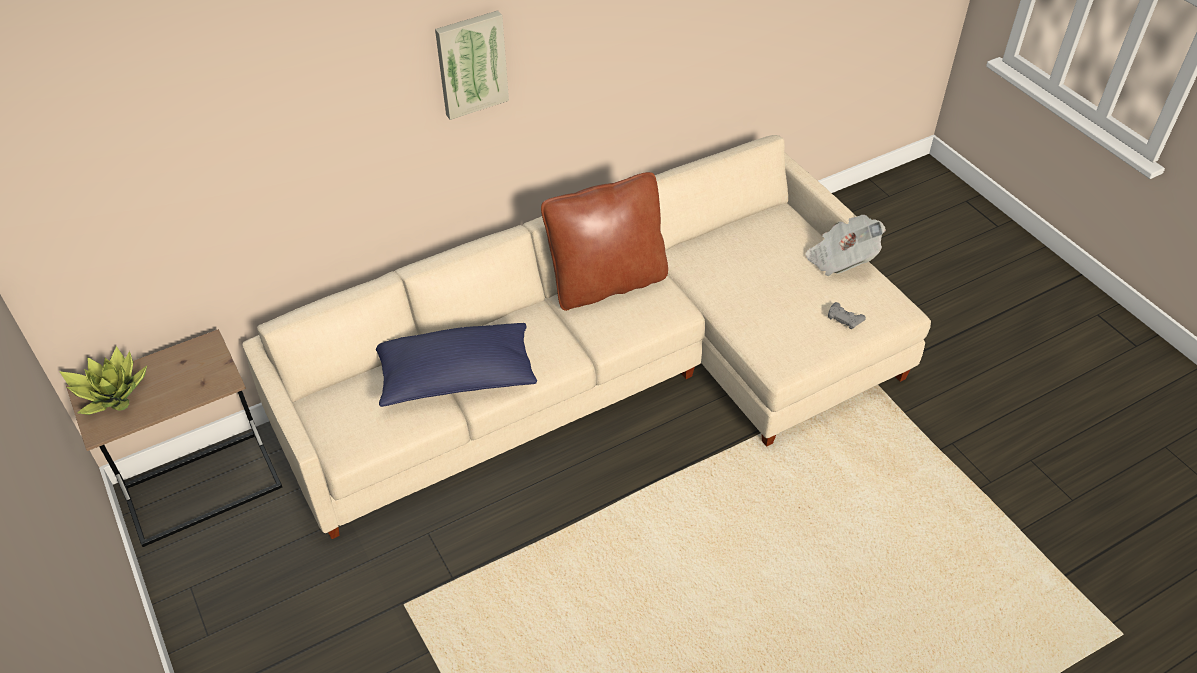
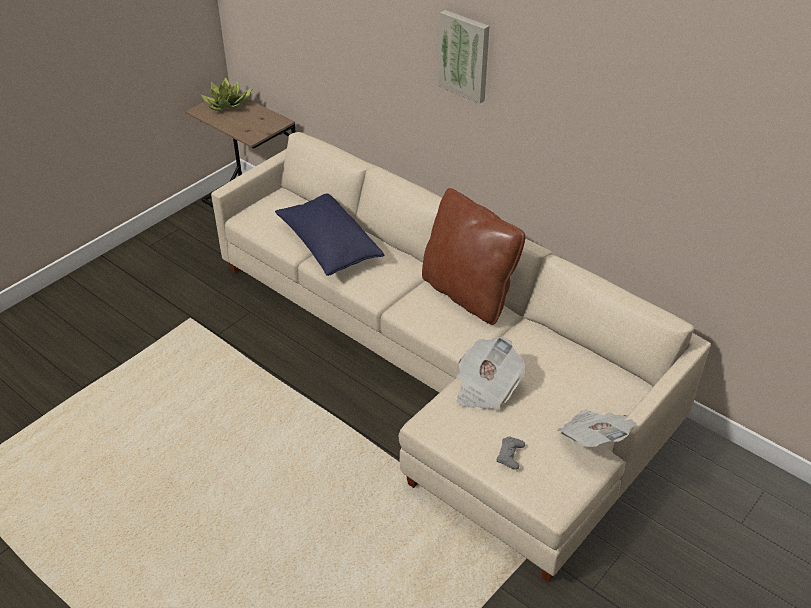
camera: 70 degrees right, 5 degrees down
(752, 309) = (486, 388): none -> newspaper

